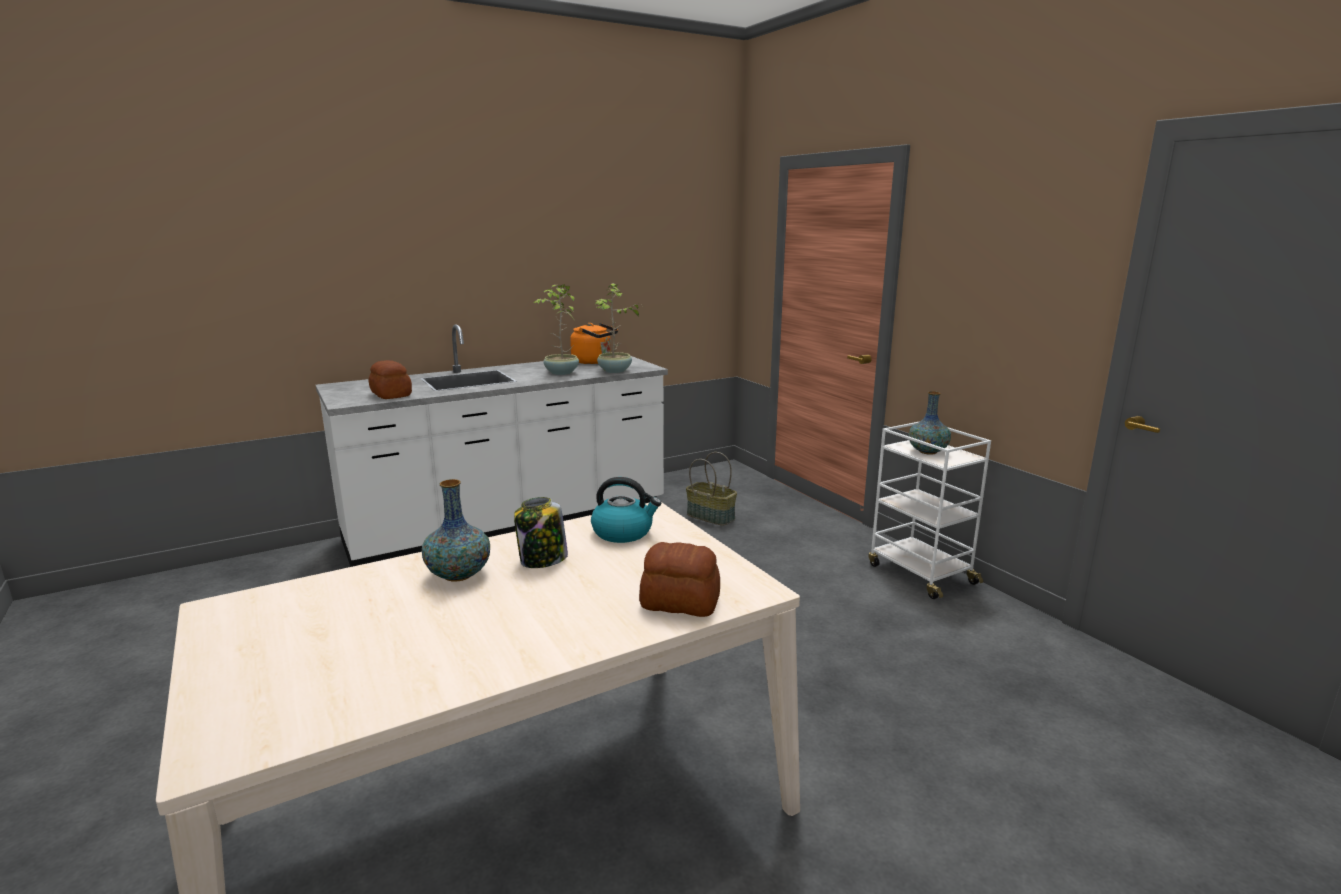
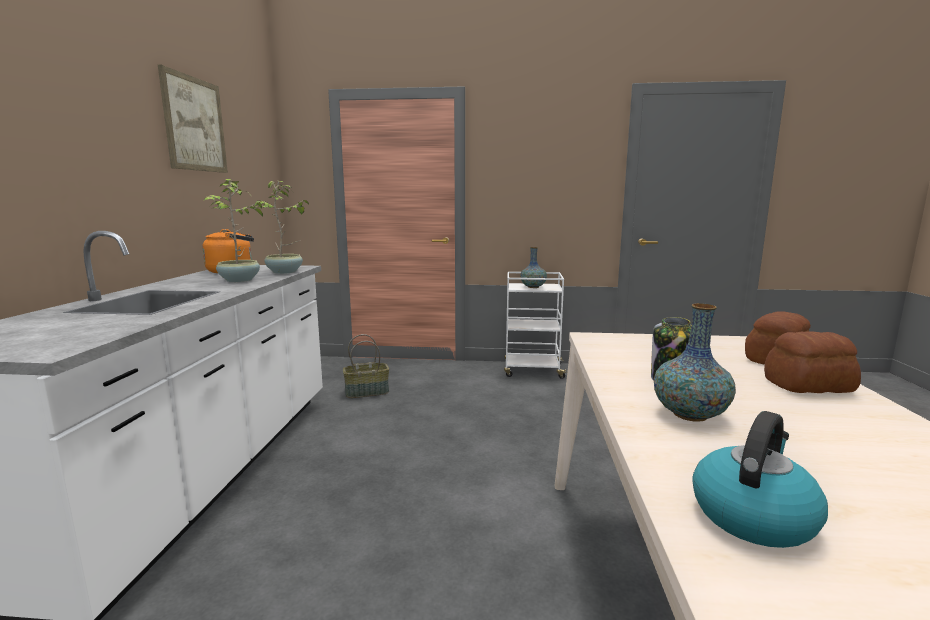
camera: 55 degrees left, 5 degrees down
(391, 394) = (96, 329): bread -> bread (806, 385)
(599, 222) = (194, 124): none -> picture
(623, 532) = (629, 350): kettle -> kettle (752, 515)

